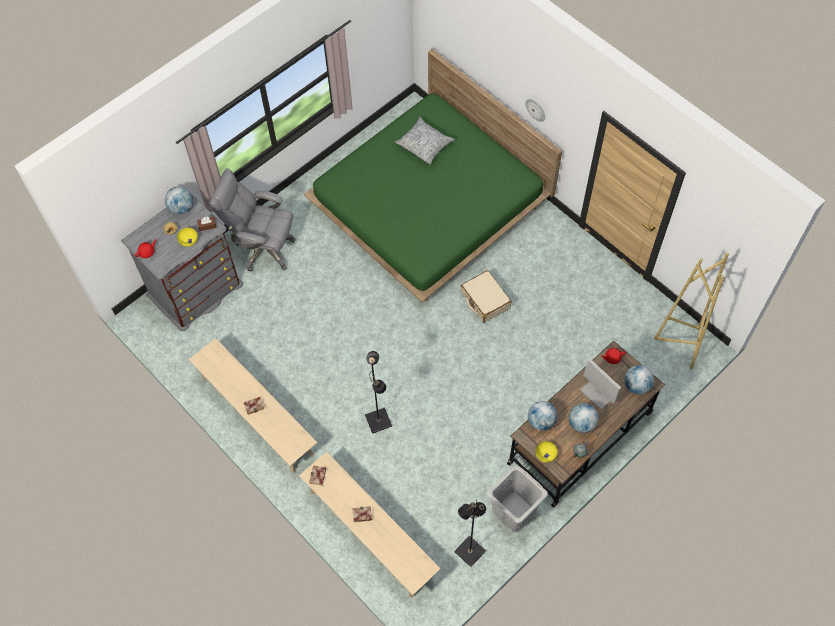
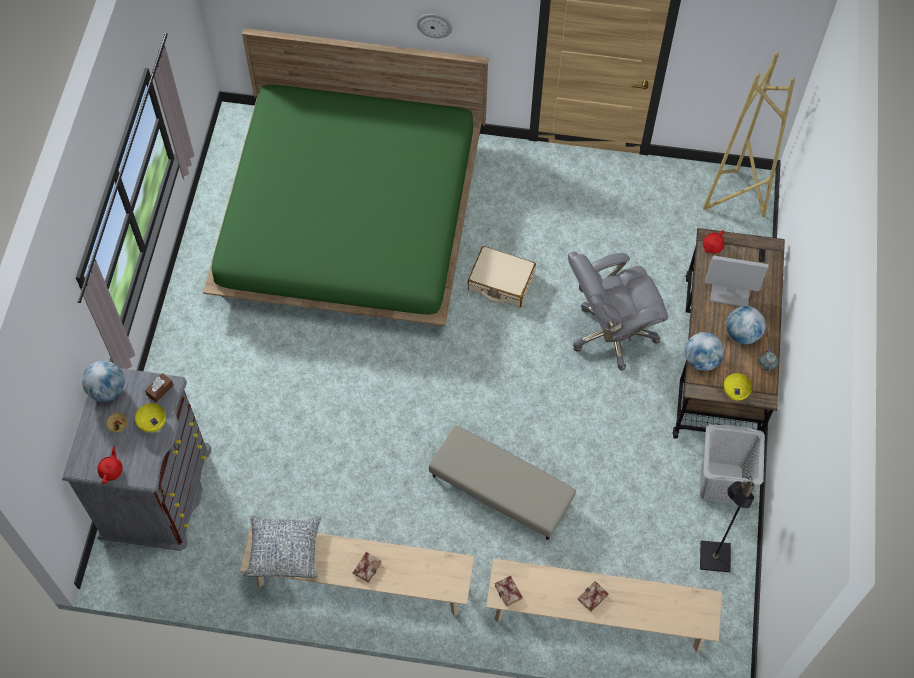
camera: 40 degrees left, 0 degrees up
(263, 248) = (197, 388): grey office chair -> grey office chair (609, 334)
(378, 421) = (500, 490): black floor lamp -> beige ottoman
(424, 145) = (308, 148): pillow -> pillow (284, 550)
(636, 385) = (760, 258): globe -> none

